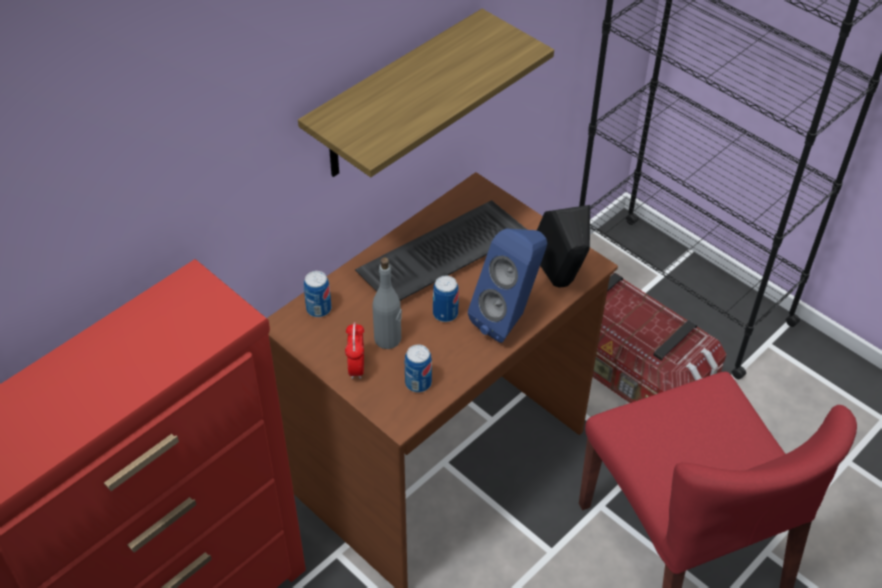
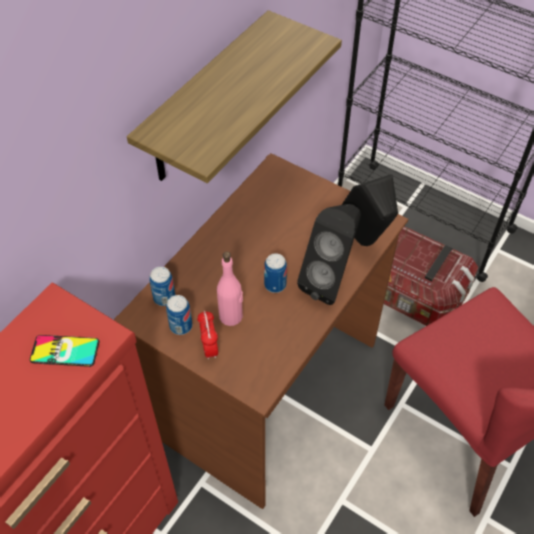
camera: 10 degrees left, 5 degrees up
(194, 325) = (65, 351): none -> phone
(388, 339) = (231, 316): grey bottle -> pink bottle
(418, 383) = (267, 353): can -> can (181, 326)
(443, 253) = (261, 229): keyboard -> none
(509, 319) = (330, 281): blue speaker -> black speaker

